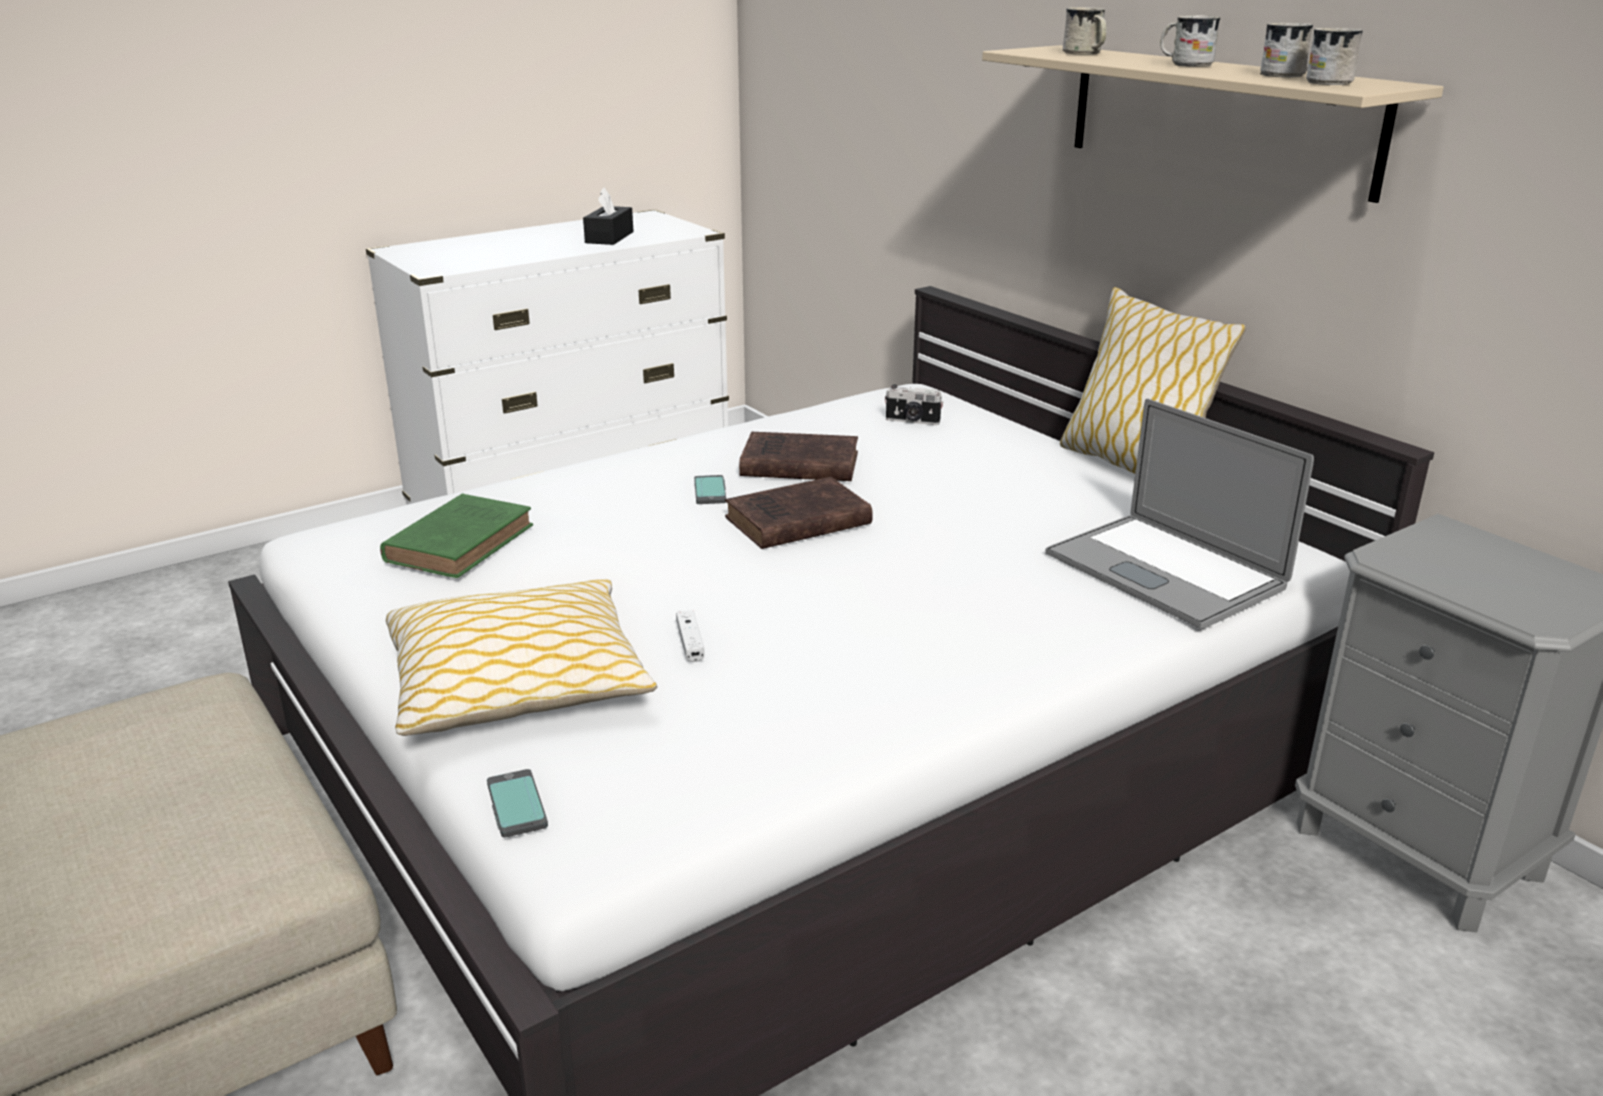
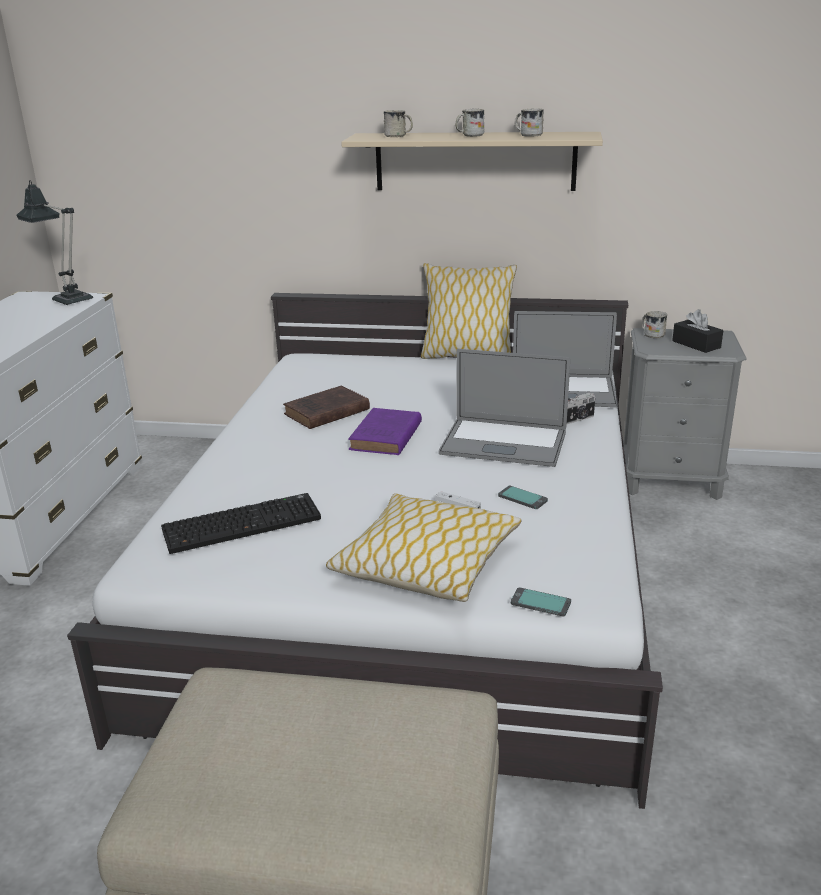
camera: 45 degrees left, 0 degrees up
(462, 542) = (243, 523): green book -> keyboard
(609, 237) = (40, 314): black tissue box -> black tissue box (696, 344)
(671, 228) = (68, 299): none -> table lamp
(710, 491) = (312, 442): phone -> phone (522, 498)
(794, 522) = (385, 437): brown book -> purple book
(912, 421) = (333, 371): camera -> camera (578, 419)
(918, 597) = (503, 443): none -> laptop
(1329, 82) = (562, 135): white mug -> white mug (652, 334)

